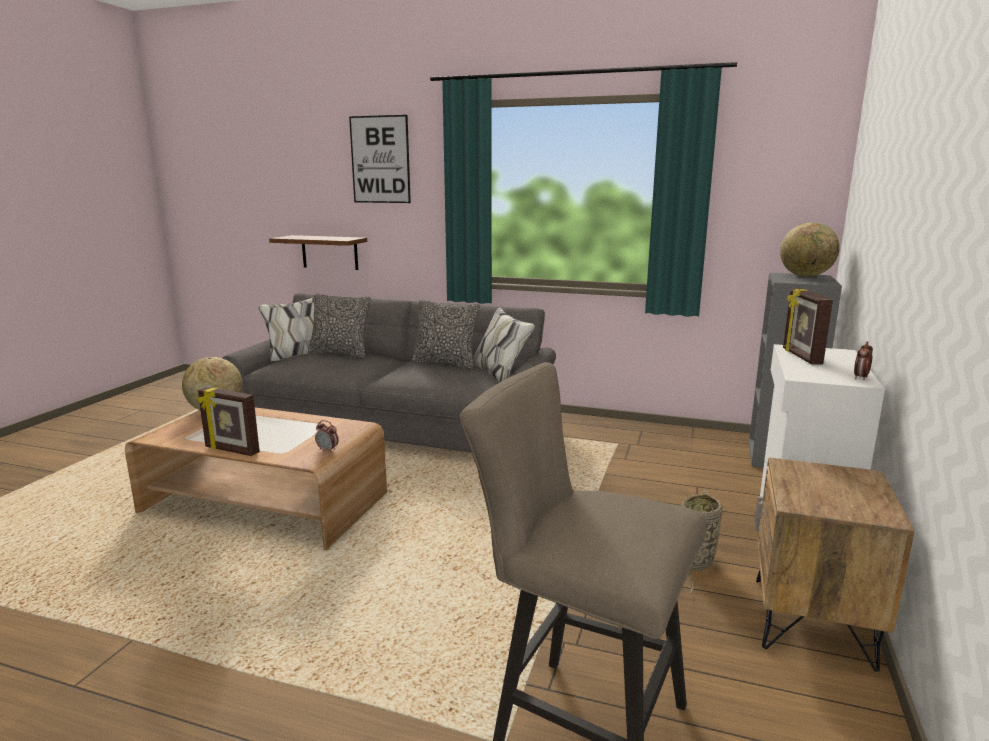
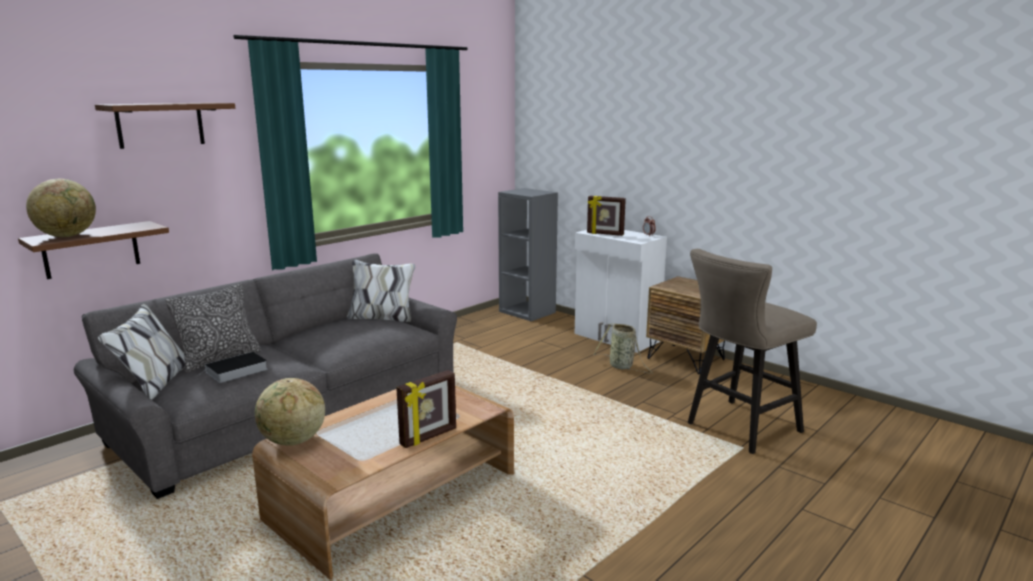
camera: 65 degrees left, 0 degrees up
(318, 362) = (235, 371): none -> book
(327, 450) = (474, 398): alarm clock -> none
(380, 160) = (160, 124): picture -> brown shelf
(445, 363) = (338, 325): pillow -> none
(806, 276) = (522, 190): globe -> globe (67, 236)

